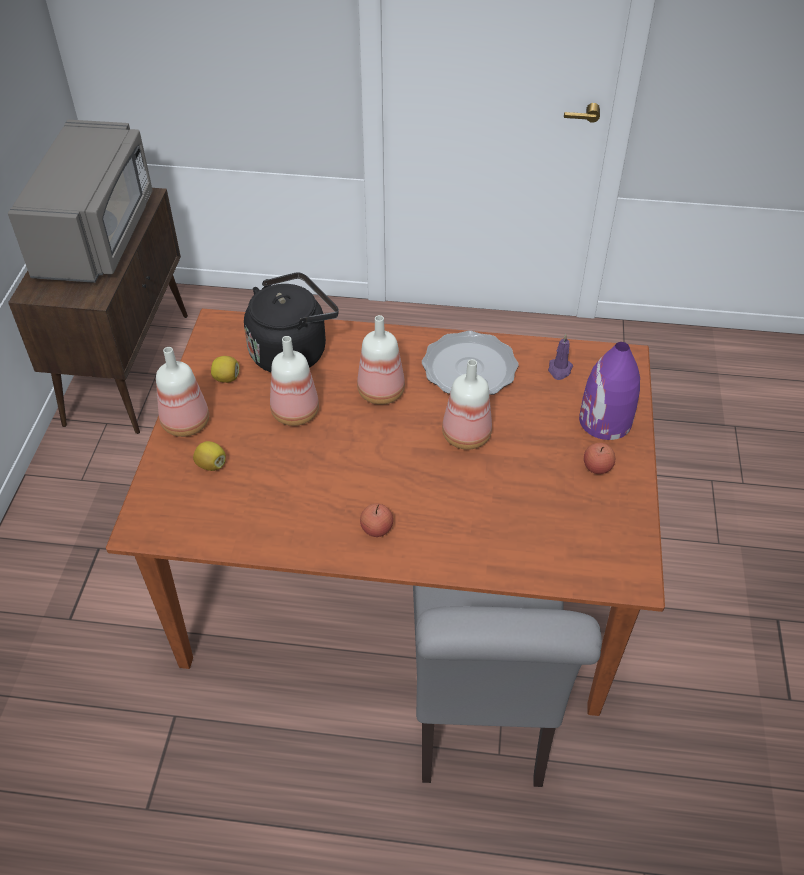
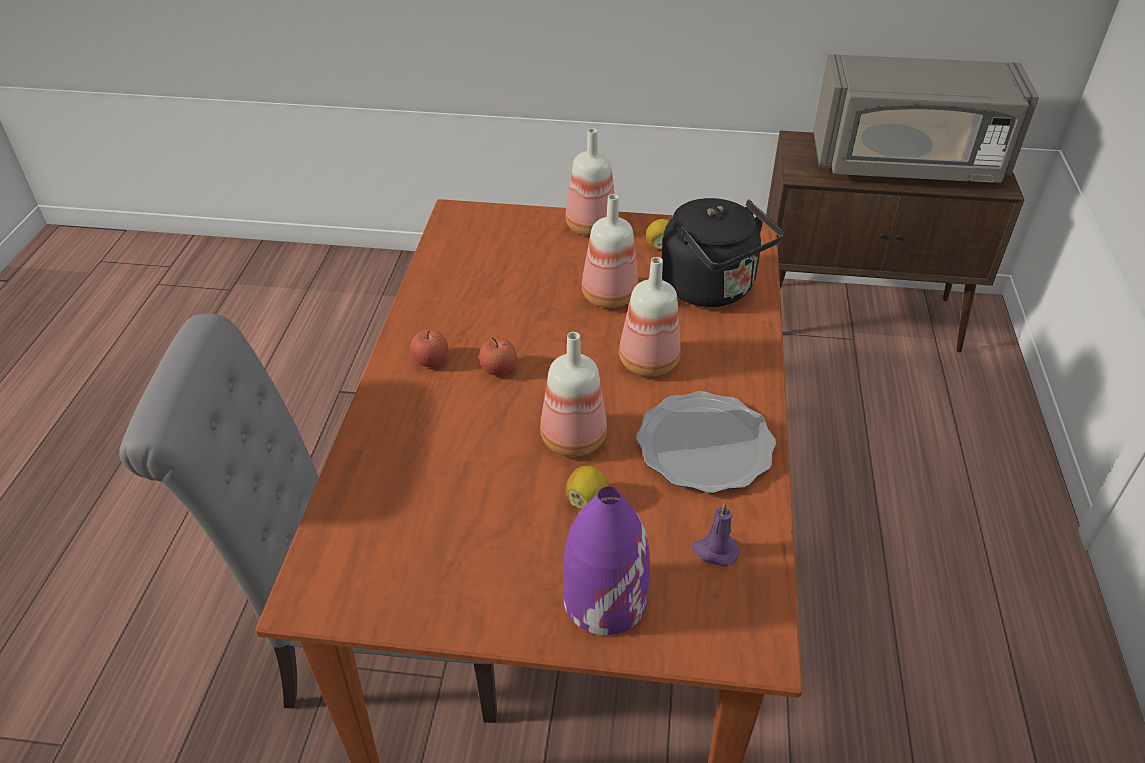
camera: 90 degrees right, 5 degrees down
(211, 465) = (532, 246): lemon -> lemon (587, 499)
(597, 467) = (509, 578): apple -> apple (498, 369)

